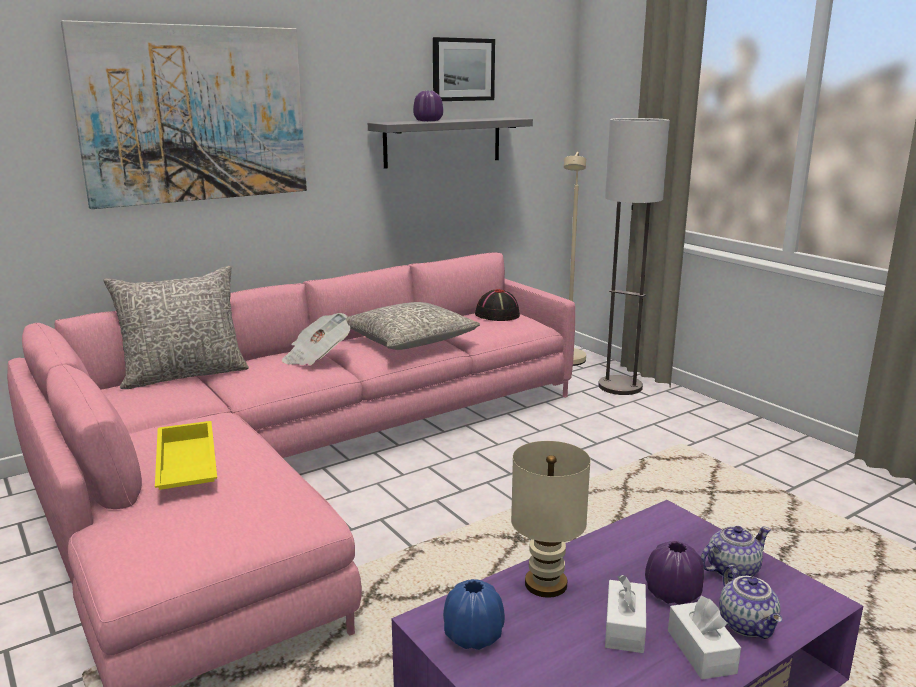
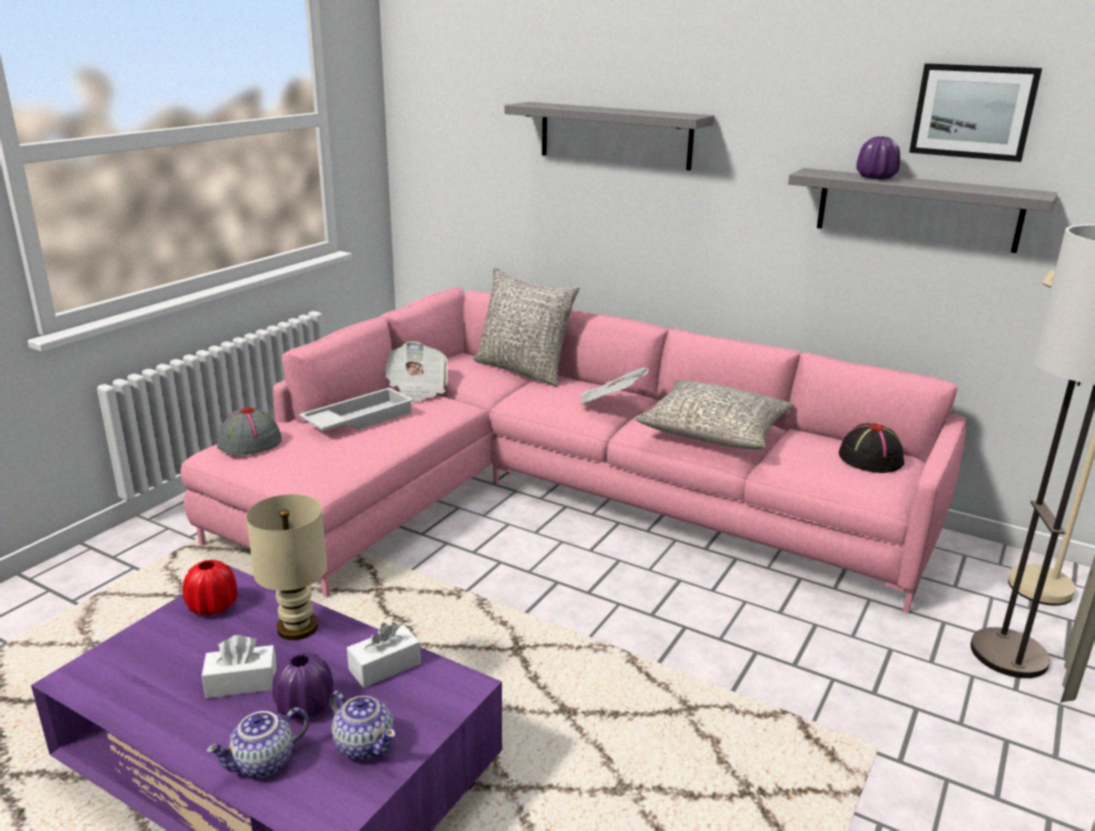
camera: 65 degrees right, 5 degrees up
(145, 428) = (417, 389): none -> newspaper
(150, 544) = (249, 443): none -> grey hat
(185, 466) = (358, 419): yellow tray -> white tray
(195, 114) = (615, 135): picture -> grey shelf
(473, 636) = (213, 606): blue vase -> red vase
(701, 651) = (214, 734): white tissue box -> white tissue box (385, 666)

